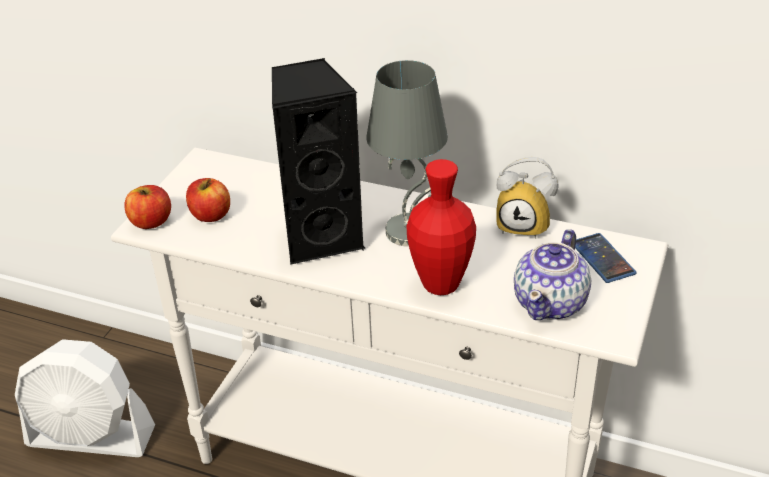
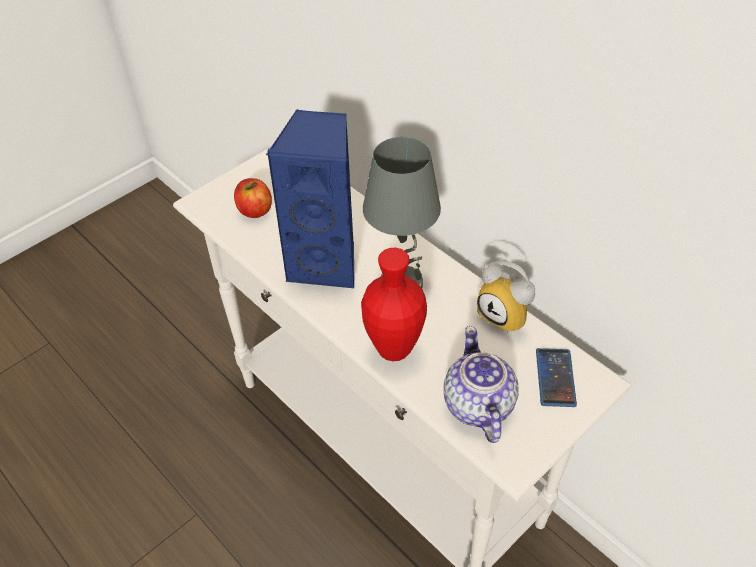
camera: 25 degrees right, 10 degrees up
(91, 437) = (181, 332): white fan -> none
(151, 222) = (207, 201): apple -> none
(321, 237) = (326, 263): black speaker -> blue speaker
(551, 302) = (477, 405): teapot -> teapot turned 120 degrees clockwise

